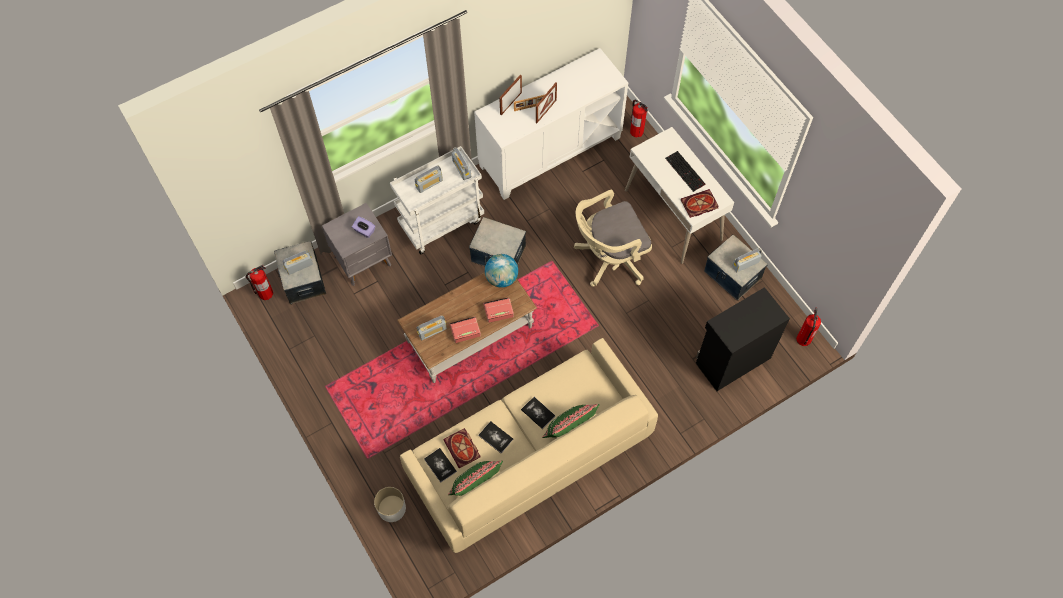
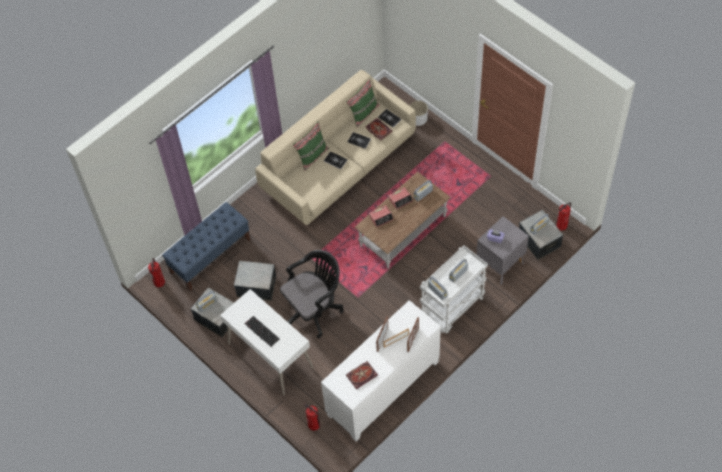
camera: 170 degrees right, 5 degrees down
(498, 254) = (400, 293): storage box -> storage box (256, 286)
(501, 278) = (385, 240): globe -> none
(609, 258) = (314, 309): beige office chair -> black office chair
(698, 205) = (247, 306): book -> book (362, 374)
(732, 360) = (210, 256): black cabinet -> blue bench

